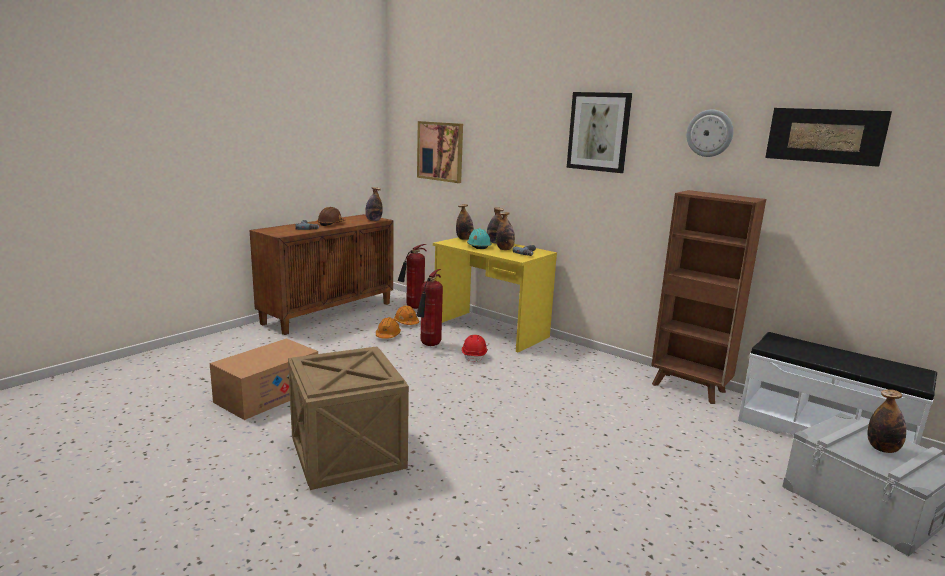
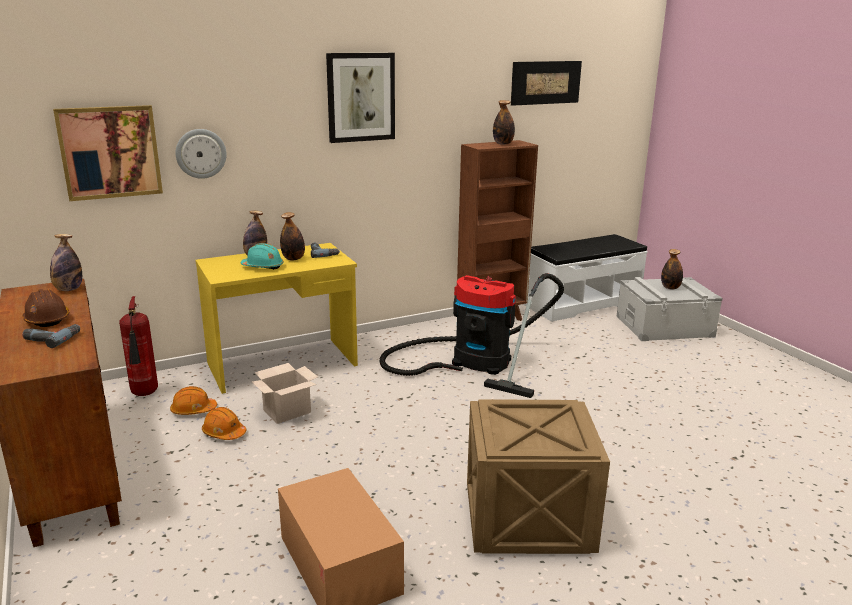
camera: 65 degrees left, 5 degrees up
(429, 345) = (287, 411): fire extinguisher -> cardboard box
(464, 239) = (217, 266): bottle -> bottle (503, 144)
(474, 356) = (345, 391): red hard hat -> none
(585, 394) = (474, 361): none -> vacuum cleaner
(710, 133) = (467, 88): wall clock -> wall clock (201, 153)

